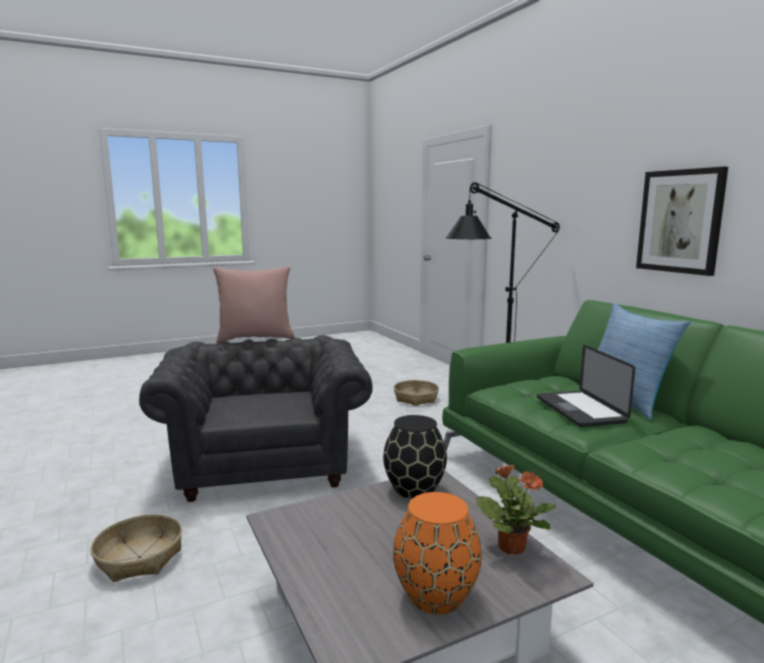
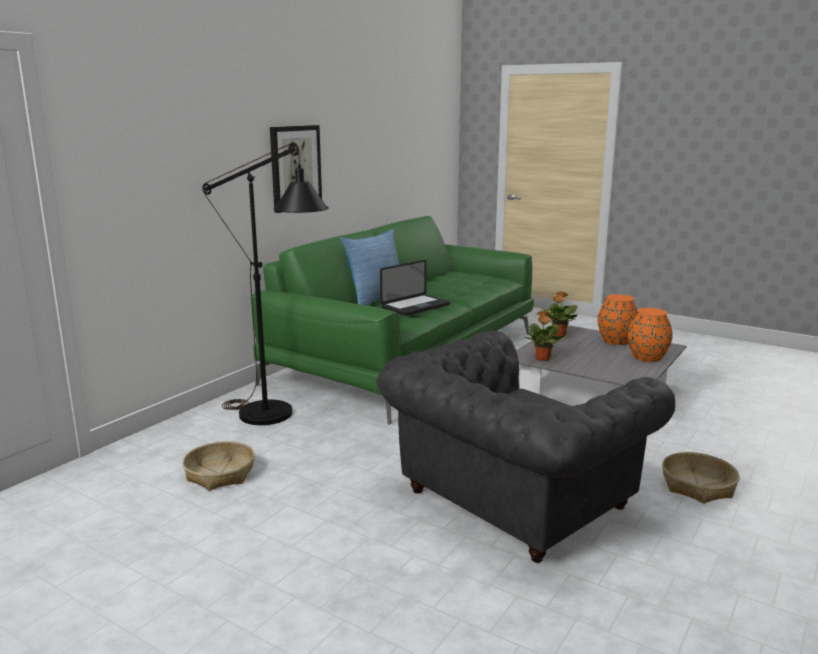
camera: 120 degrees left, 5 degrees up
(255, 338) = (465, 392): pink pillow -> none
(330, 579) = (646, 357): none -> orange vase
(415, 489) = (542, 359): black vase -> potted plant

